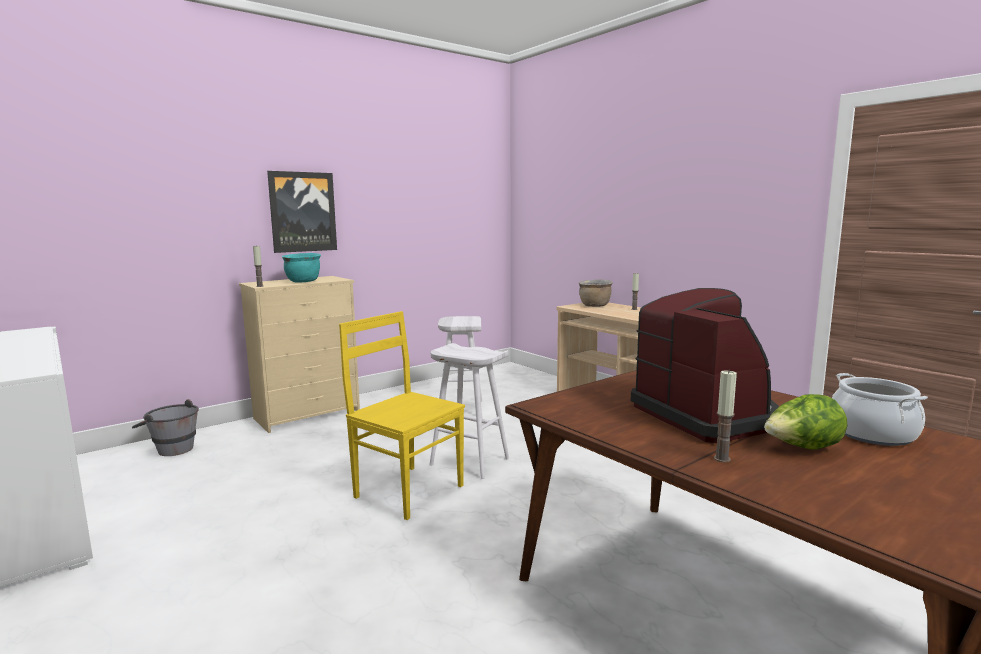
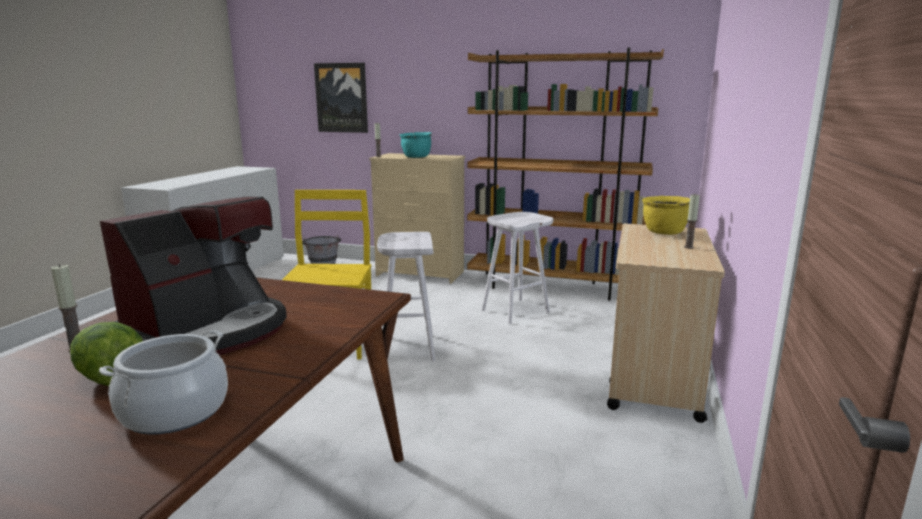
camera: 55 degrees right, 5 degrees up
(302, 212) = (444, 94): picture -> picture (342, 98)
(438, 386) = (553, 286): none -> brown bookcase
(595, 306) = (663, 233): brown cooking pot -> yellow cooking pot

